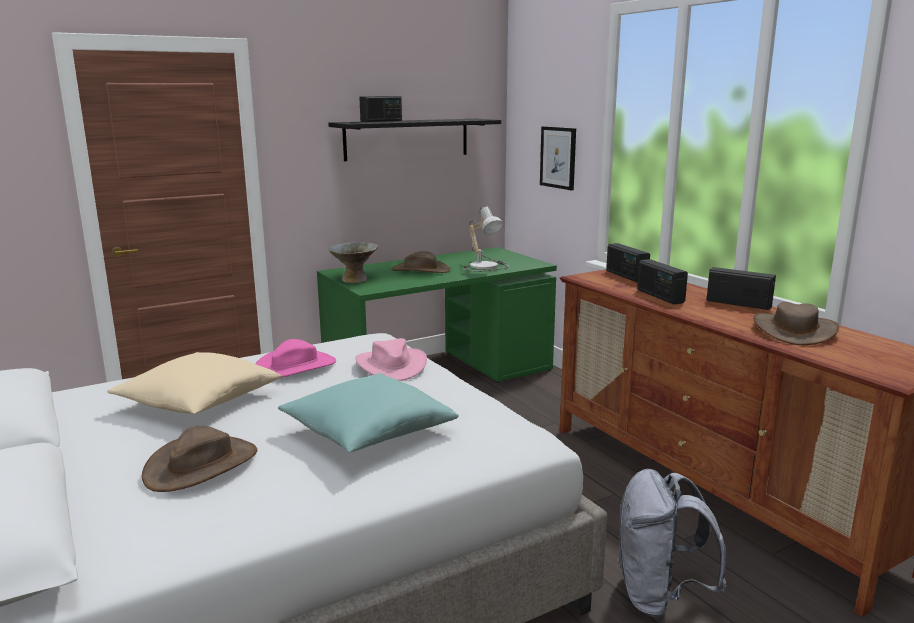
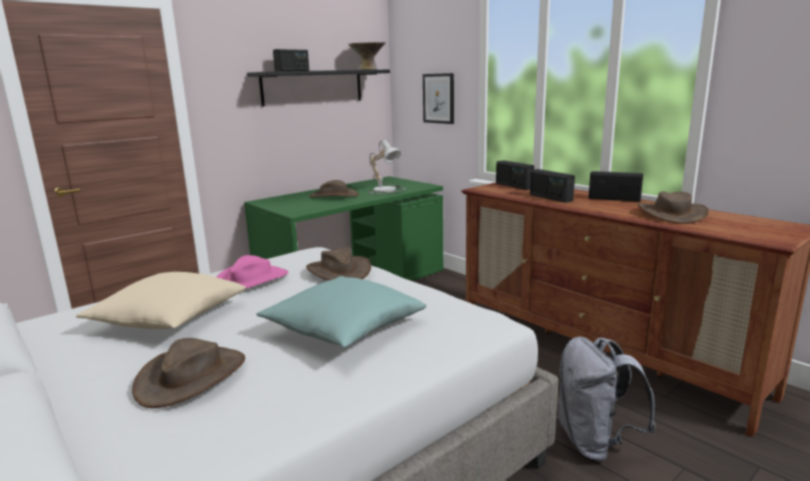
camera: 10 degrees left, 0 degrees up
(354, 279) = (280, 206): grey bowl -> grey bowl (368, 69)
(391, 365) = (338, 271): pink hat -> brown hat

